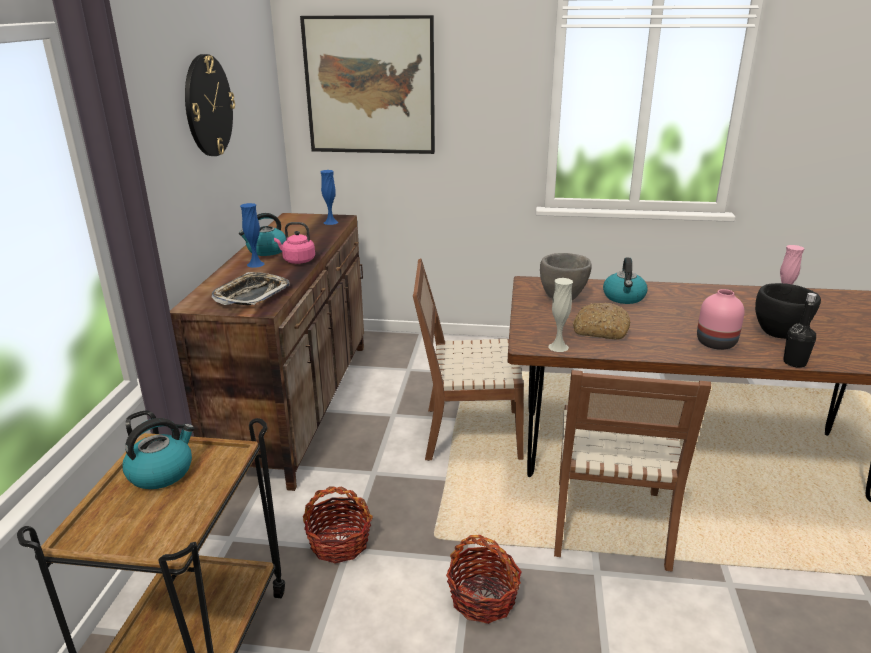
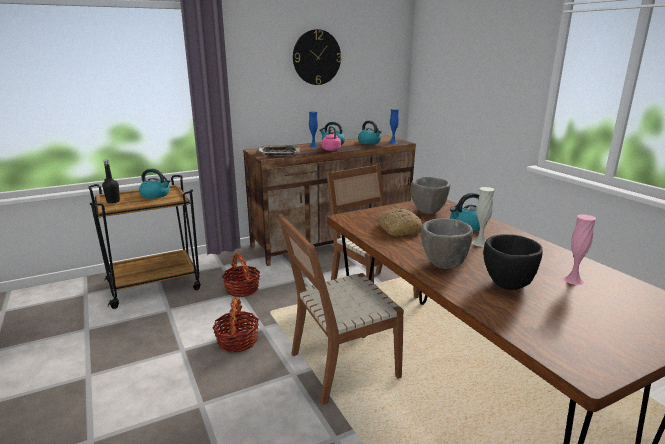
camera: 55 degrees right, 5 degrees down
(303, 231) = (369, 142): none -> kettle
(370, 86) = (449, 60): picture -> none
(558, 347) = (354, 224): white vase -> white vase (480, 243)
(717, 343) = (443, 265): pink vase -> grey bowl
(794, 363) = (460, 297): black bottle -> black bottle (113, 201)

